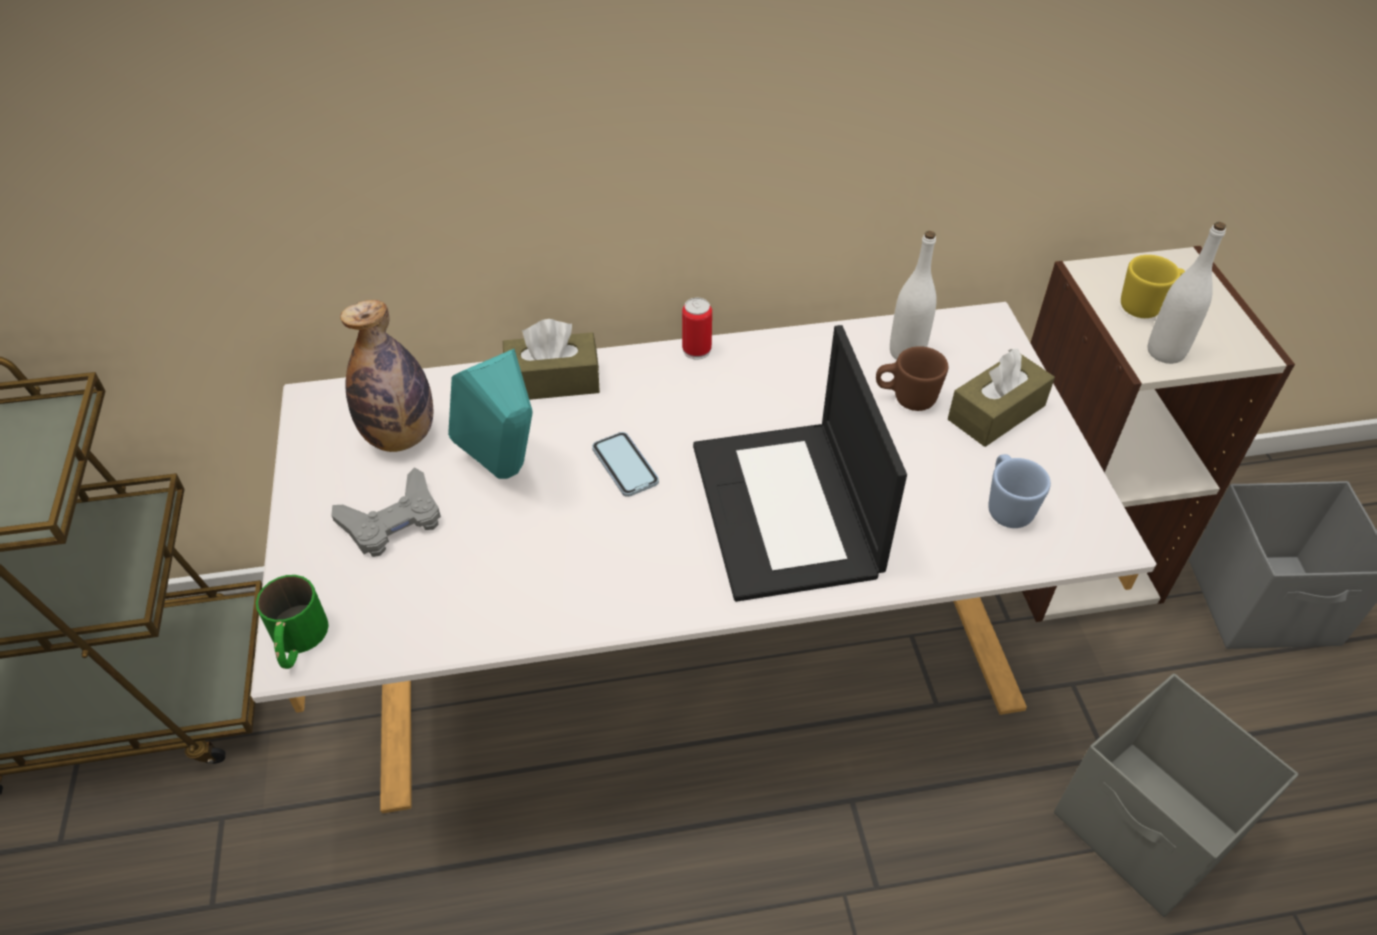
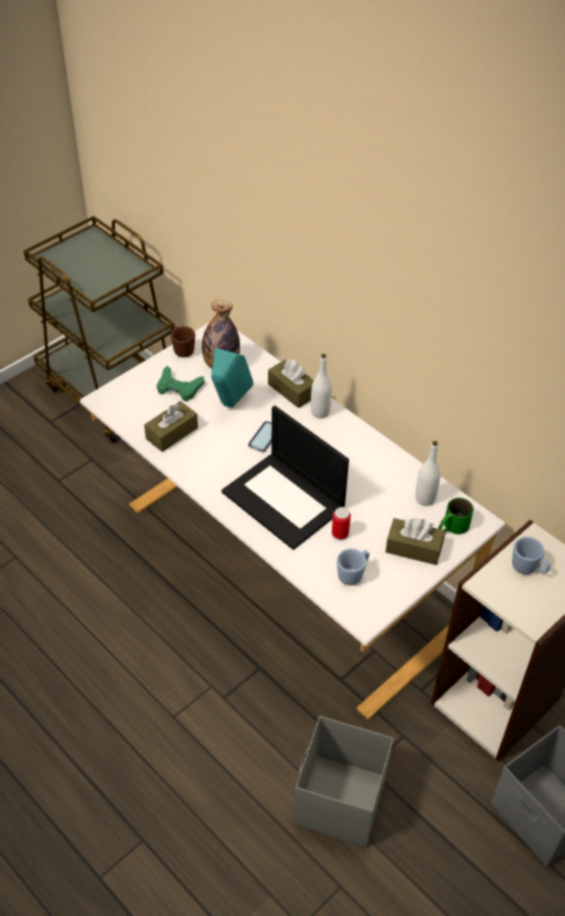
camera: 55 degrees right, 0 degrees up
(297, 642) = (108, 396): green mug -> green mug (451, 527)
(392, 521) = (179, 387): grey game controller -> green game controller
(494, 588) = (172, 433): none -> brown tissue box
(696, 350) = (355, 425): can -> can (340, 534)
(788, 511) = (285, 500): laptop -> laptop turned 90 degrees counterclockwise
(906, 398) = (392, 511): brown mug -> brown mug (182, 349)
(1147, 306) = (528, 569): yellow mug -> blue mug
(1165, 352) = (496, 587): white bottle -> white bottle (320, 412)

